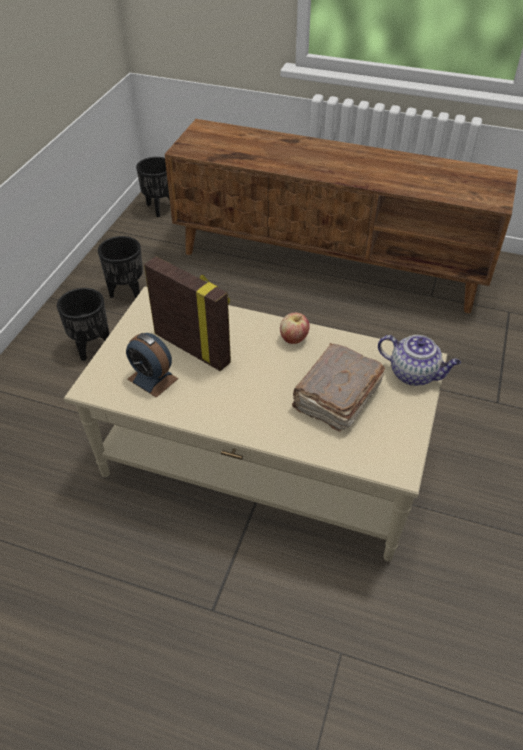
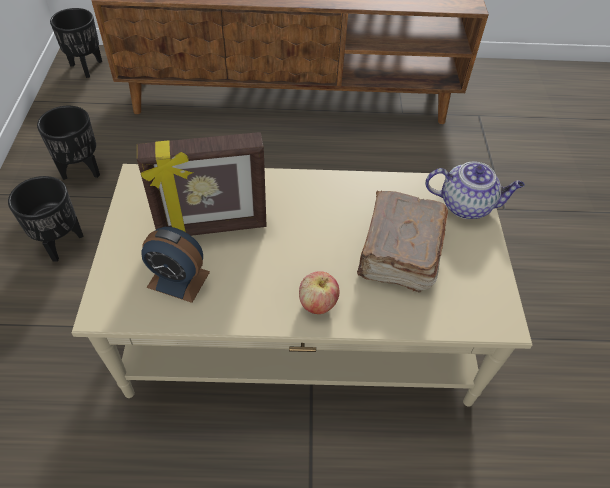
camera: 20 degrees left, 5 degrees up
(193, 348) = (212, 228): picture frame -> picture frame turned 150 degrees clockwise
(293, 339) = (323, 192): apple -> apple (317, 304)

